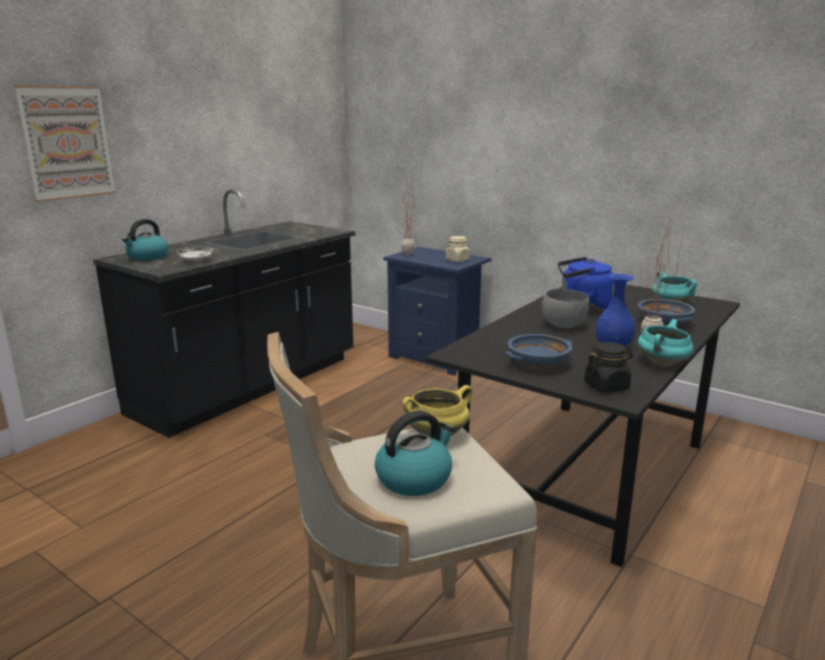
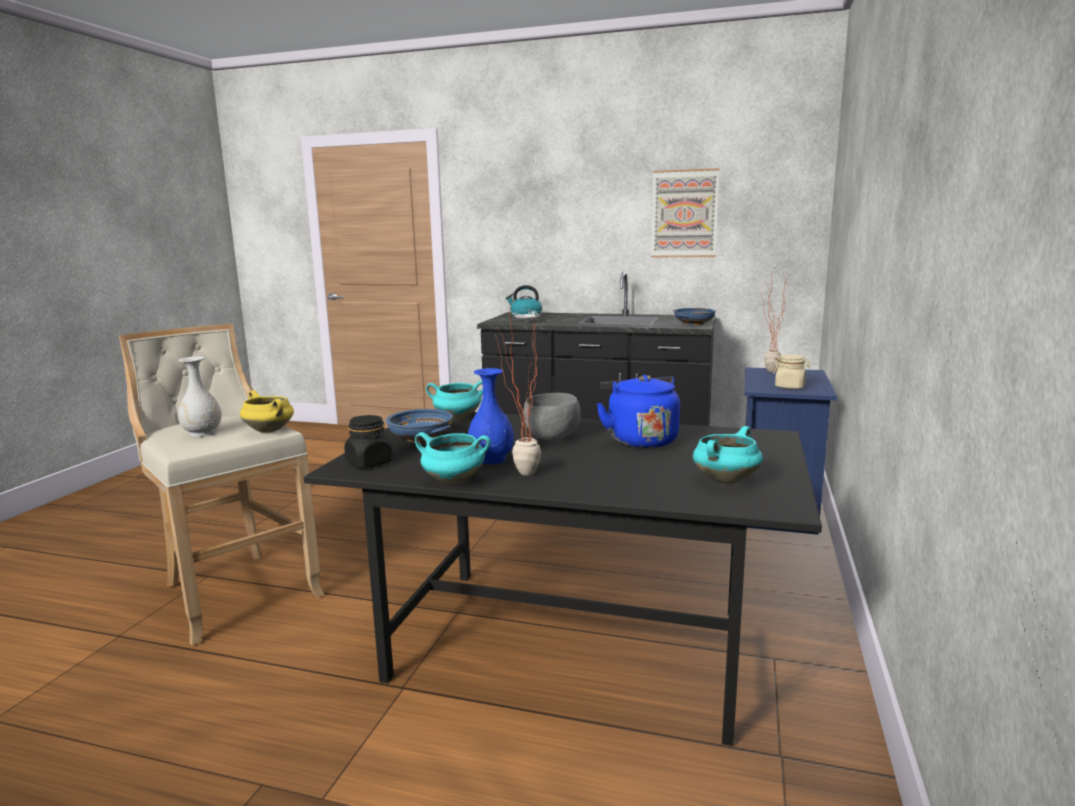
camera: 70 degrees right, 5 degrees down
(67, 142) = (503, 224): picture -> picture (684, 214)
(414, 478) = (203, 433): kettle -> white vase
(479, 346) = (457, 418): none -> turquoise cooking pot
(664, 323) = (619, 478): blue bowl -> blue bowl (694, 323)

